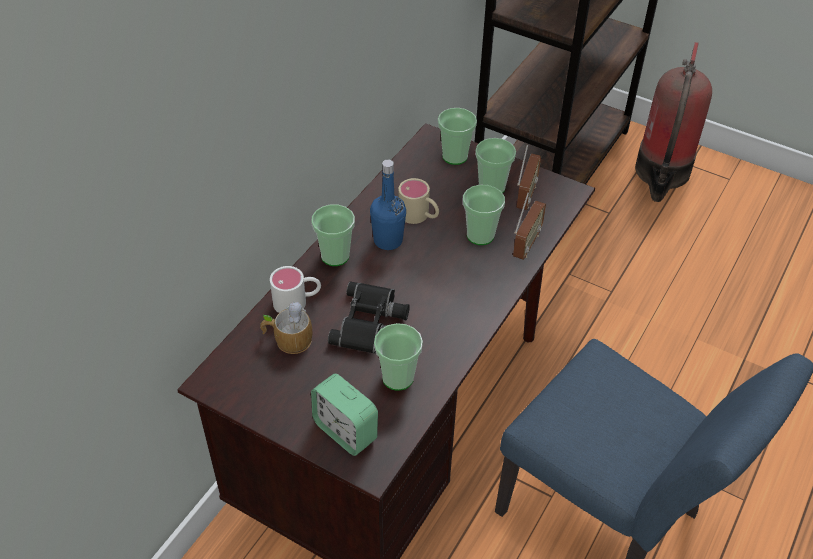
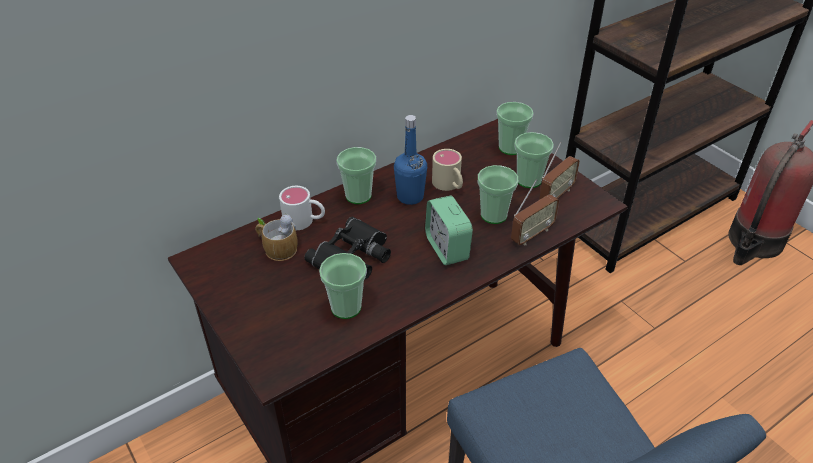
camera: 25 degrees right, 5 degrees down
(345, 431) = (272, 336): alarm clock -> alarm clock (447, 248)

